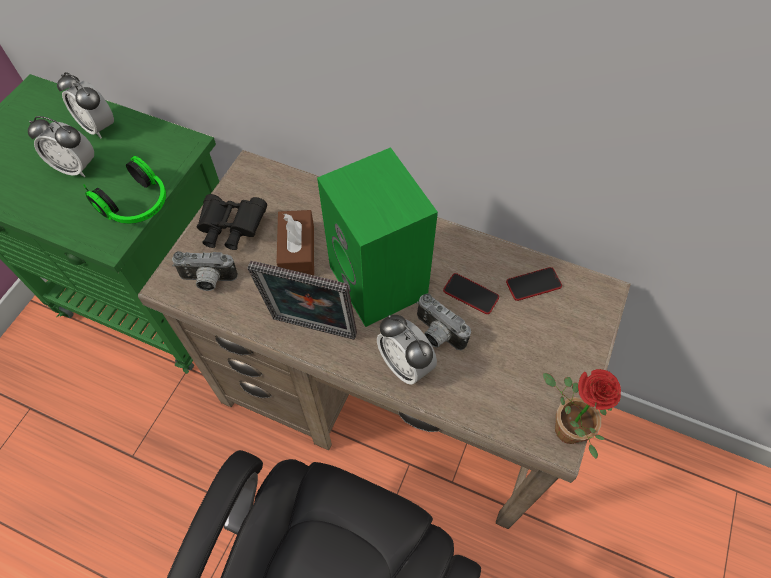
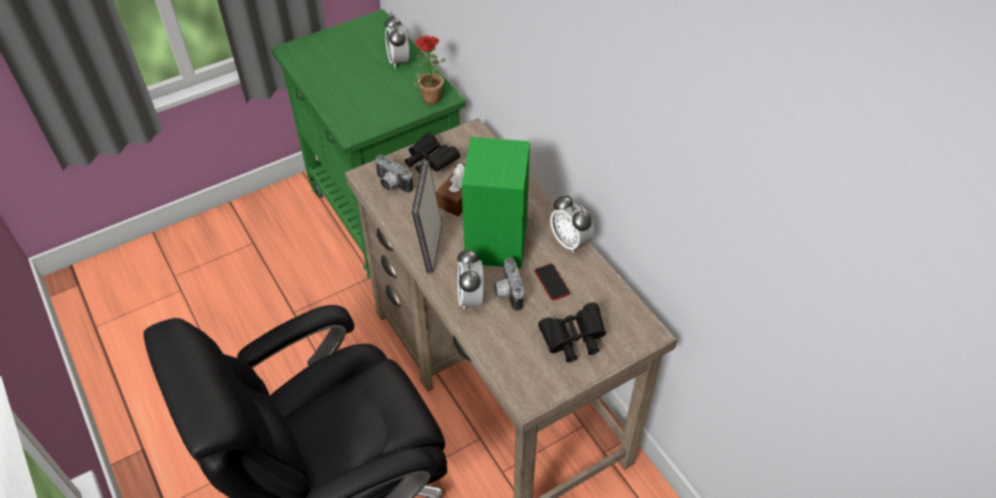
camera: 35 degrees right, 10 degrees down
(76, 167) = (367, 79): alarm clock -> alarm clock (570, 241)
(138, 206) = (385, 120): headphones -> none
(312, 331) = (430, 247): picture frame -> picture frame turned 45 degrees clockwise
(533, 284) = (602, 300): phone -> none
(544, 346) = (573, 340): none -> black binoculars
(562, 428) = (539, 392): potted plant -> potted plant (429, 96)

